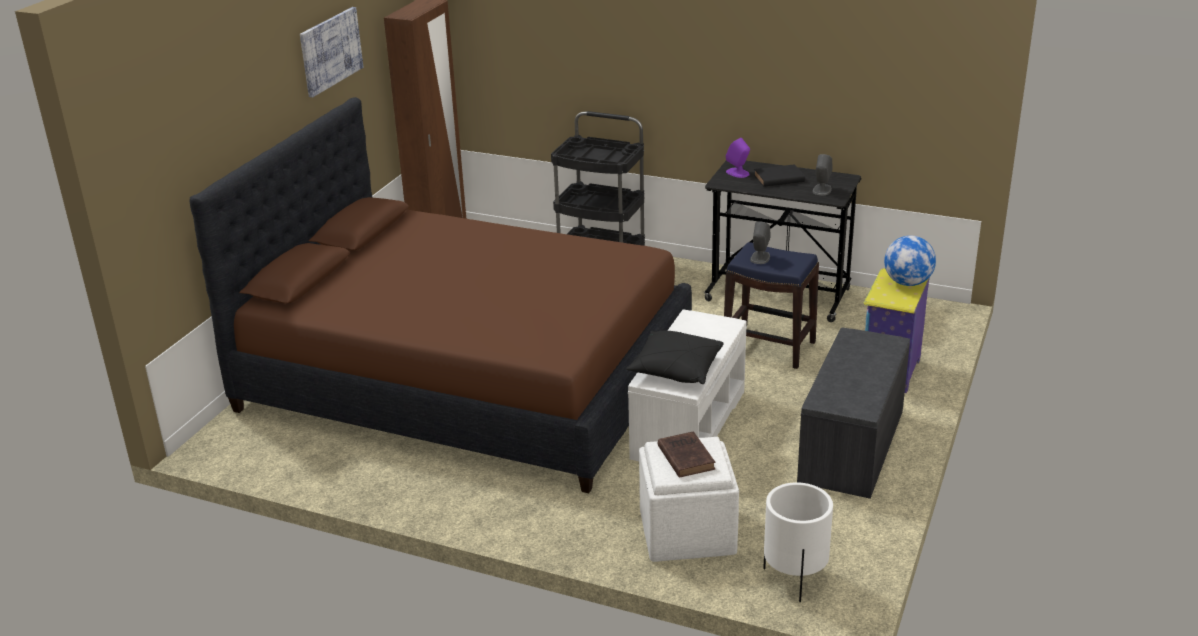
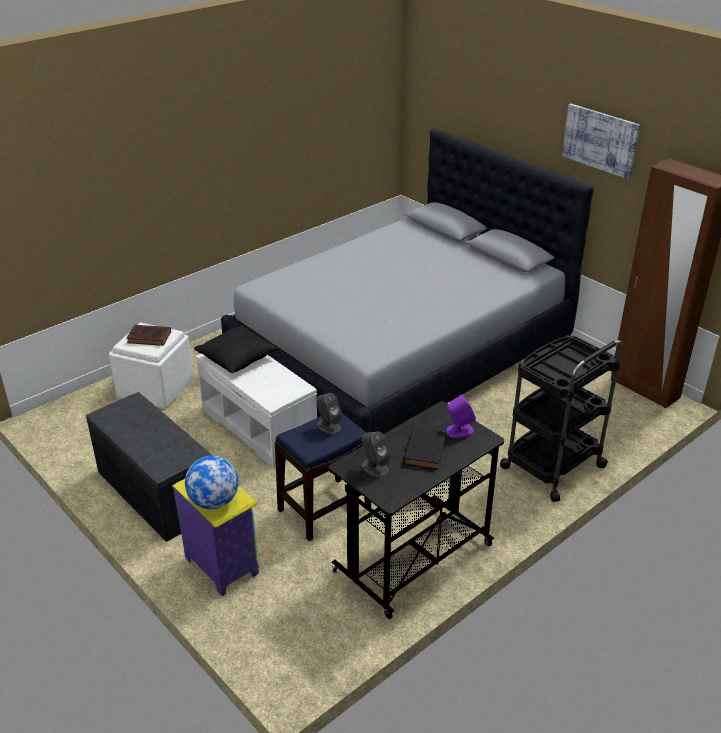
camera: 115 degrees right, 5 degrees up
(466, 378) = (402, 353): brown bed -> grey bed
(795, 579) = (74, 410): white planter -> none

